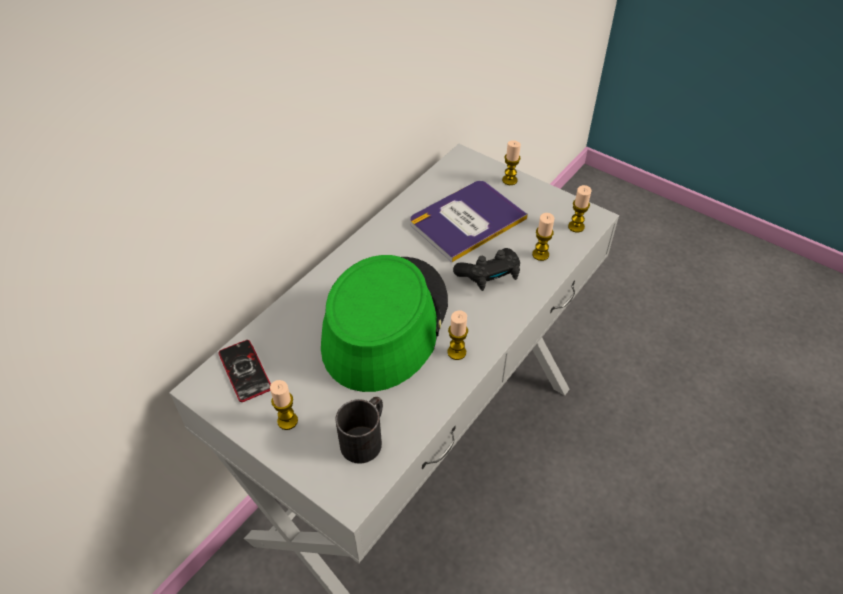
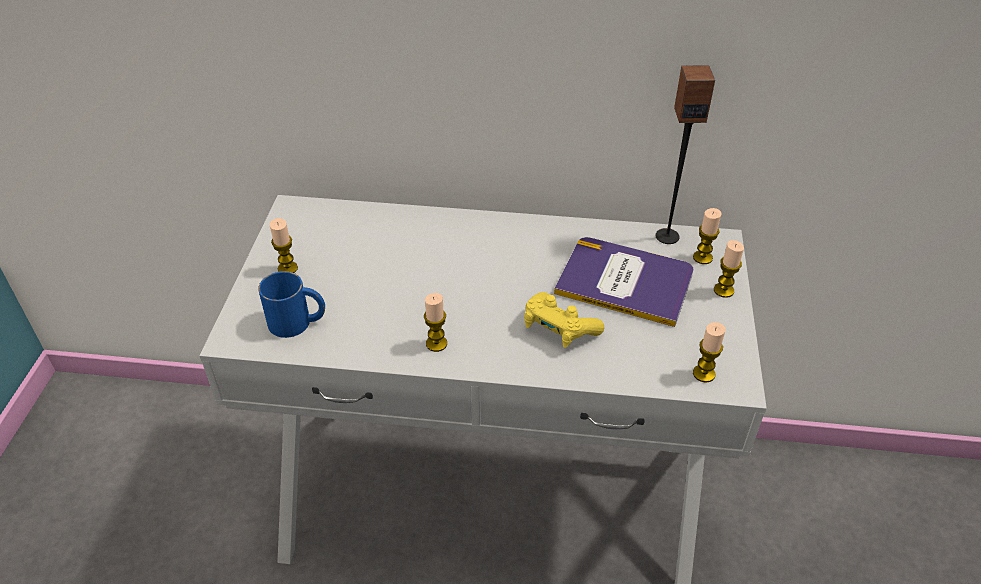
camera: 60 degrees right, 5 degrees down
(245, 371) = (323, 222): phone -> none
(366, 437) = (298, 322): black mug -> blue mug
(385, 323) = (436, 280): green hat -> none
(437, 178) = (667, 236): none -> speaker
(489, 276) = (558, 329): black game controller -> yellow game controller
(540, 254) = (628, 358): candle -> candle (702, 258)

